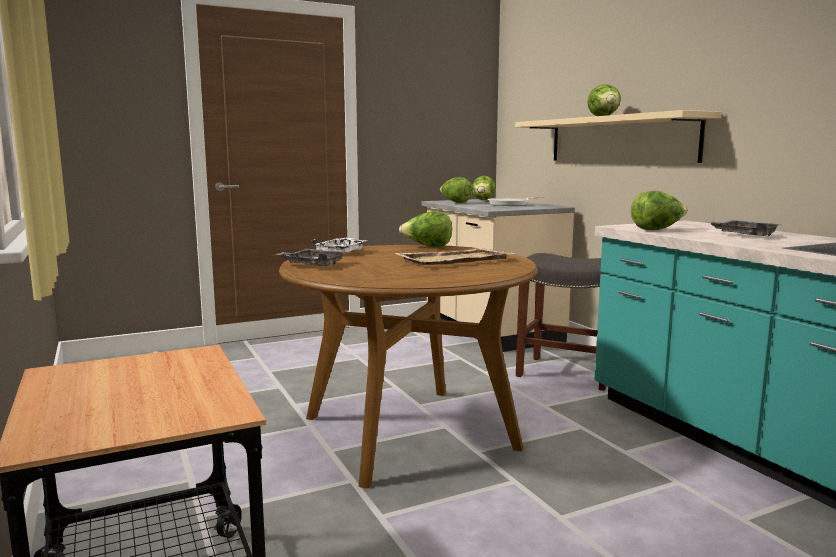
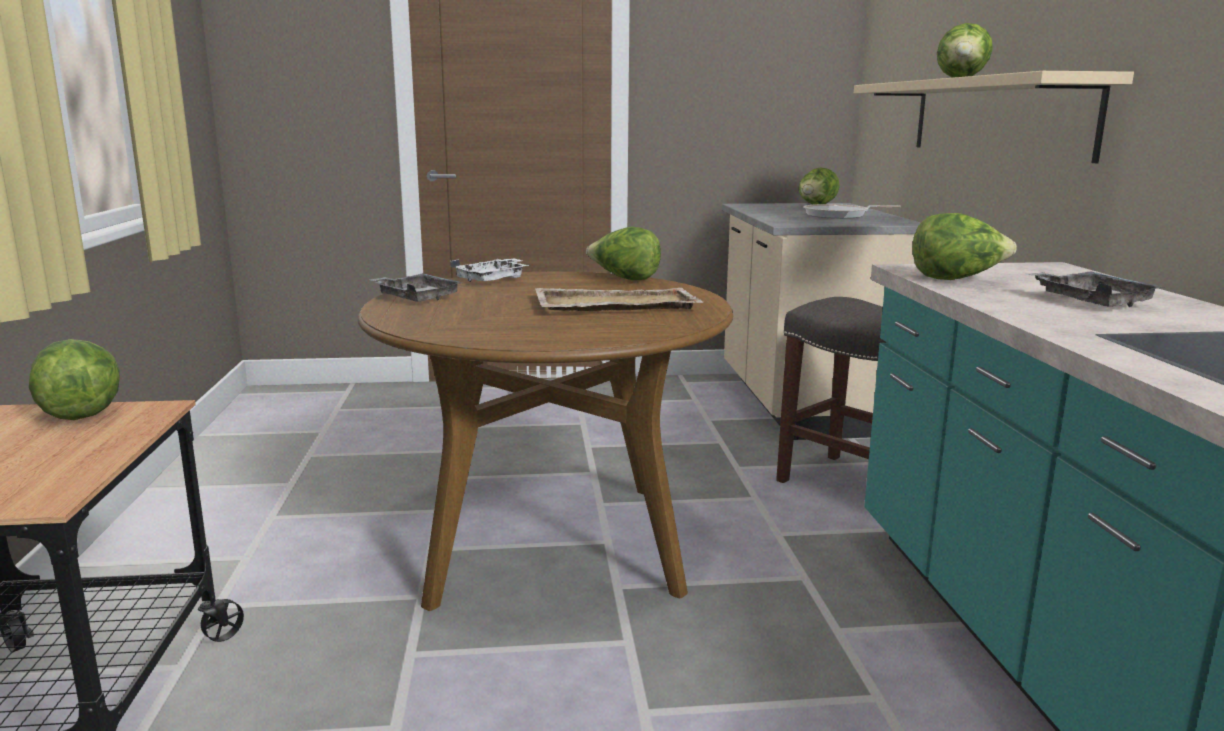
camera: 20 degrees right, 5 degrees up
(455, 202) = (763, 208): lettuce -> lettuce (82, 412)

